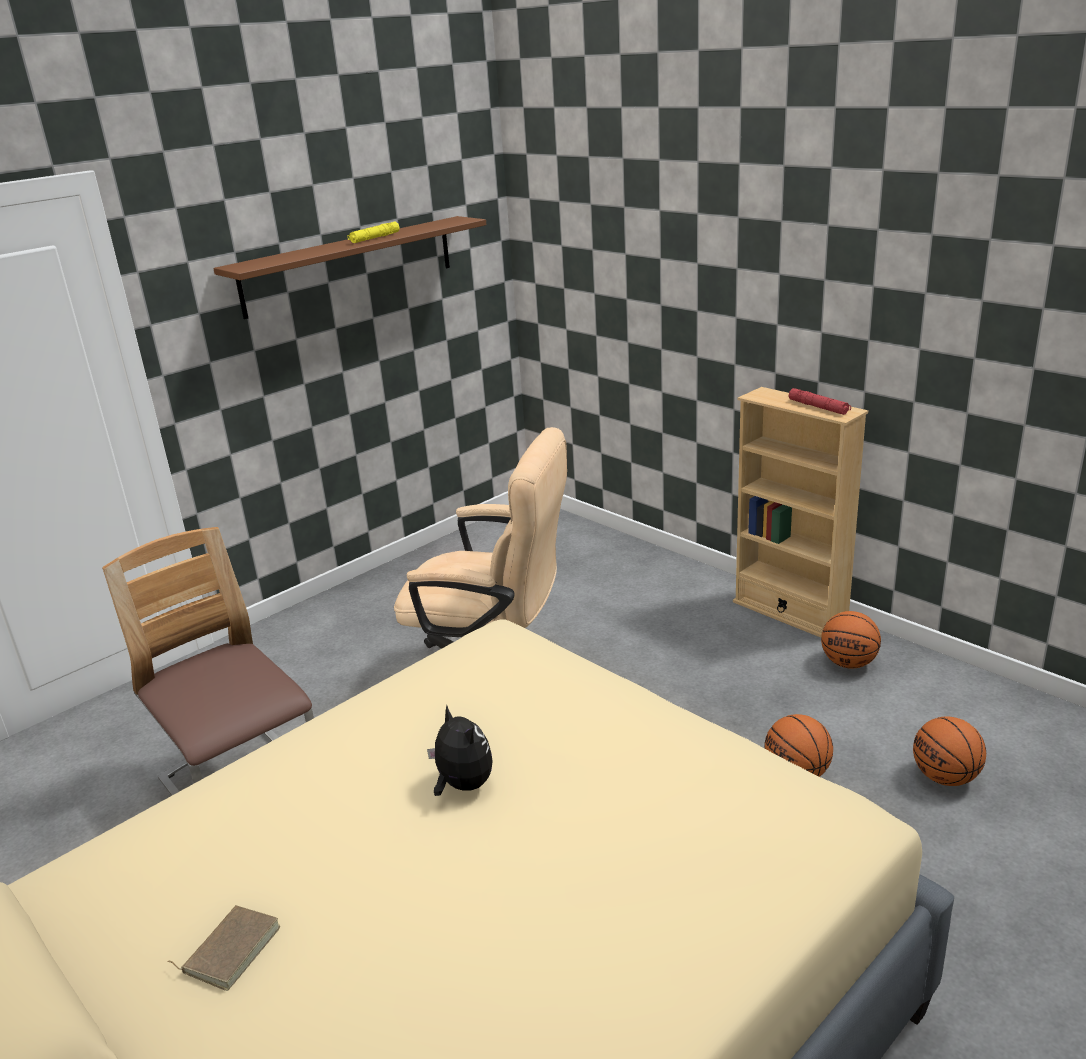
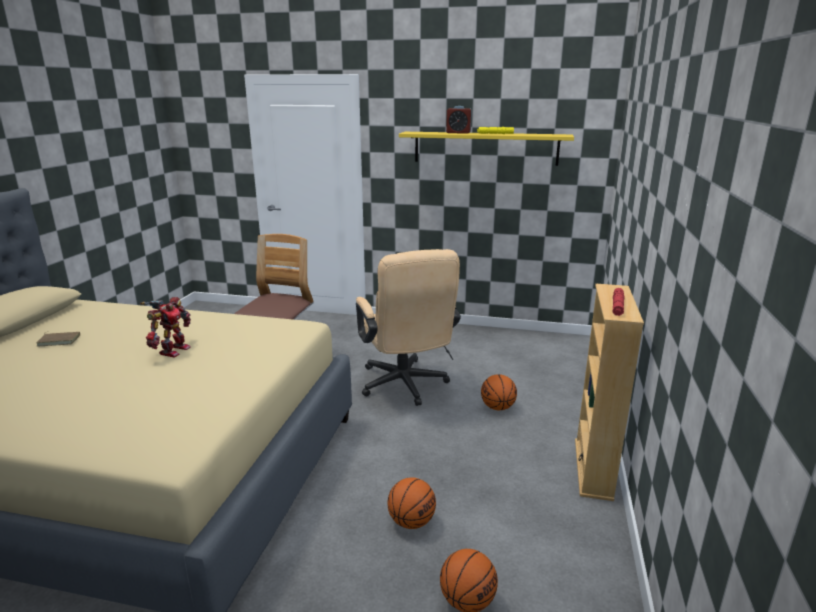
camera: 55 degrees right, 5 degrees down
(316, 249) = (458, 133): none -> alarm clock
(349, 265) = (485, 148): brown shelf -> yellow shelf
(462, 785) = (173, 350): plush toy -> toy robot
(848, 663) = (562, 513): basketball -> basketball (498, 407)

